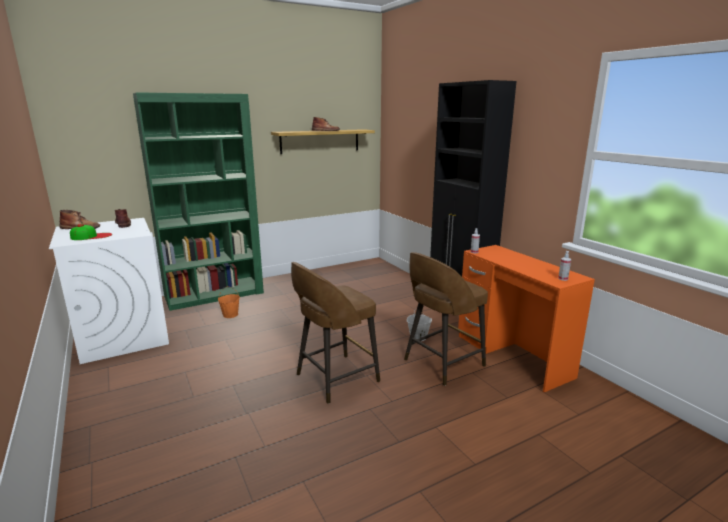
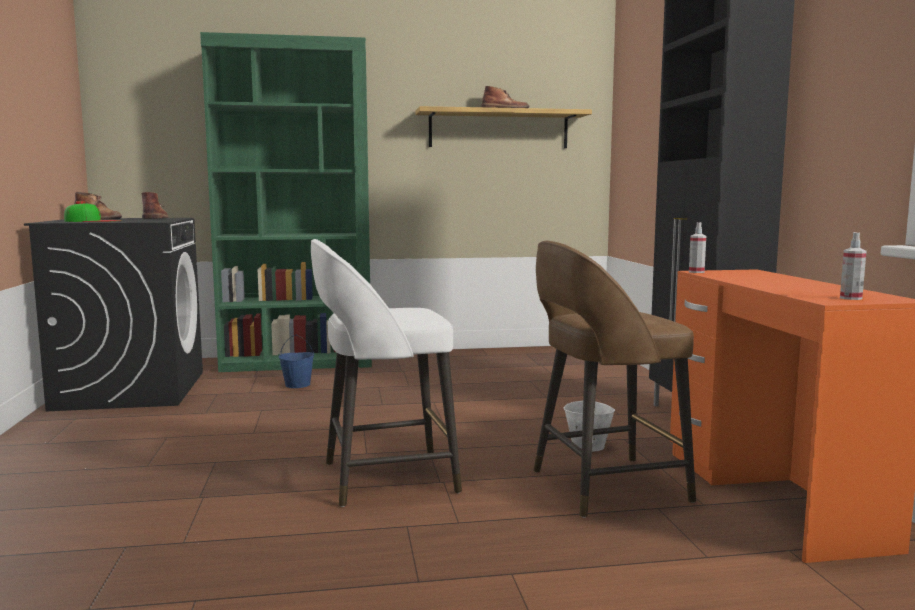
camera: 20 degrees right, 10 degrees down
(123, 335) = (131, 390): white washing machine -> black washing machine
(230, 315) = (297, 385): orange bucket -> blue bucket
(335, 378) = (385, 477): brown stool -> white stool

